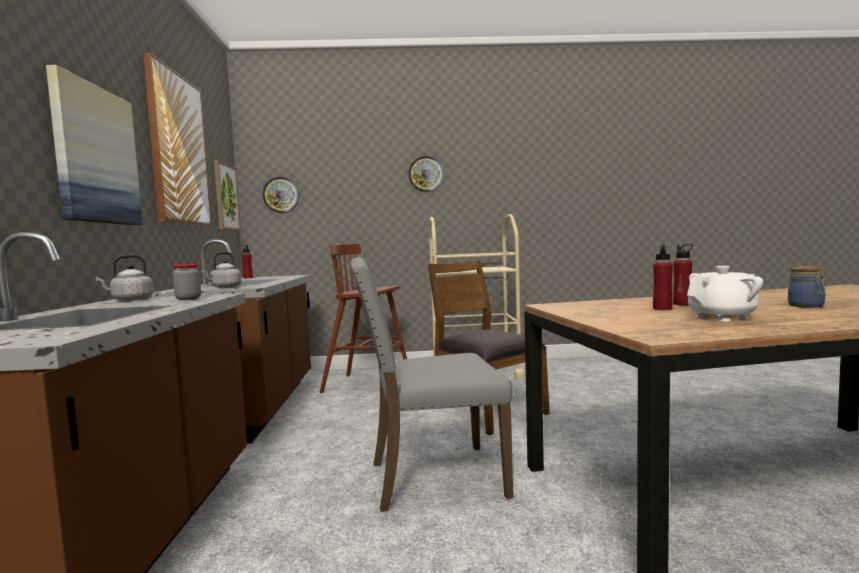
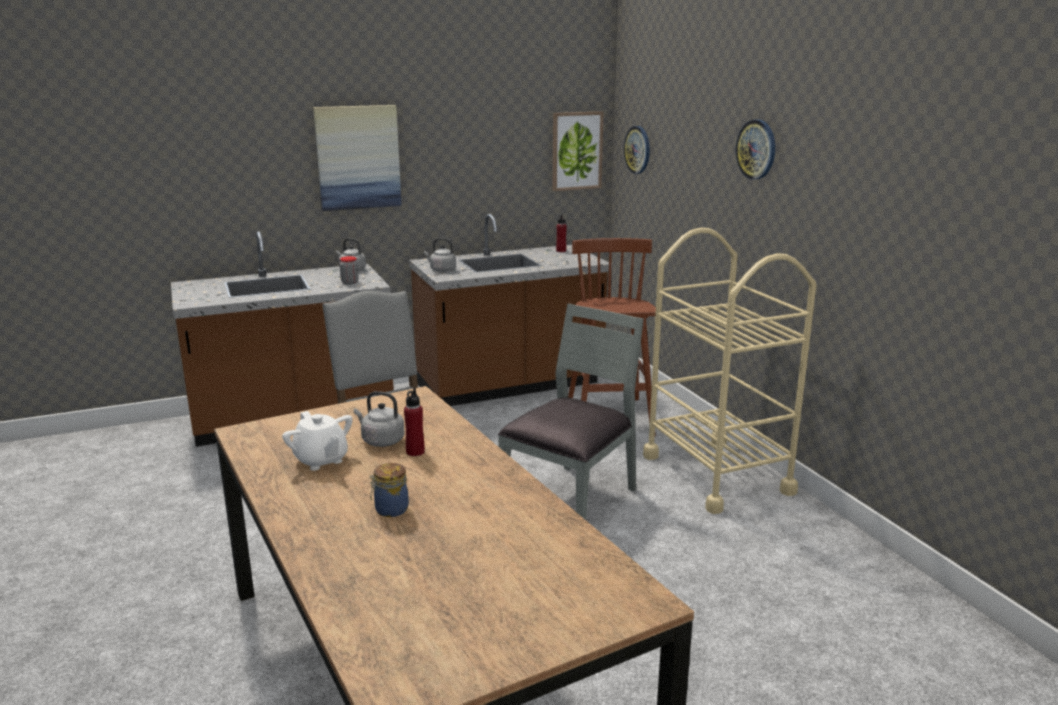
camera: 70 degrees right, 15 degrees up
(178, 149) = (478, 121): picture -> none
(486, 409) = (571, 499): brown chair -> grey chair
(662, 309) = (381, 441): red bottle -> grey kettle

